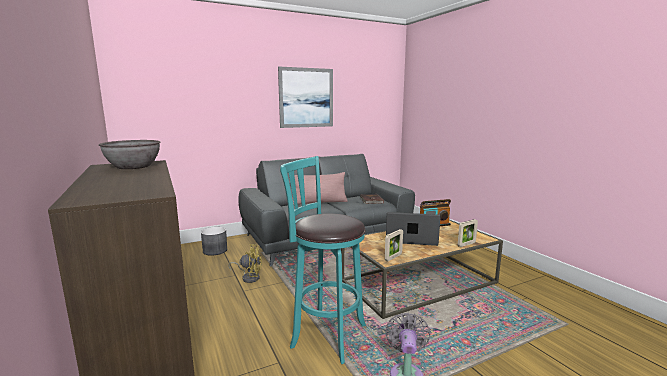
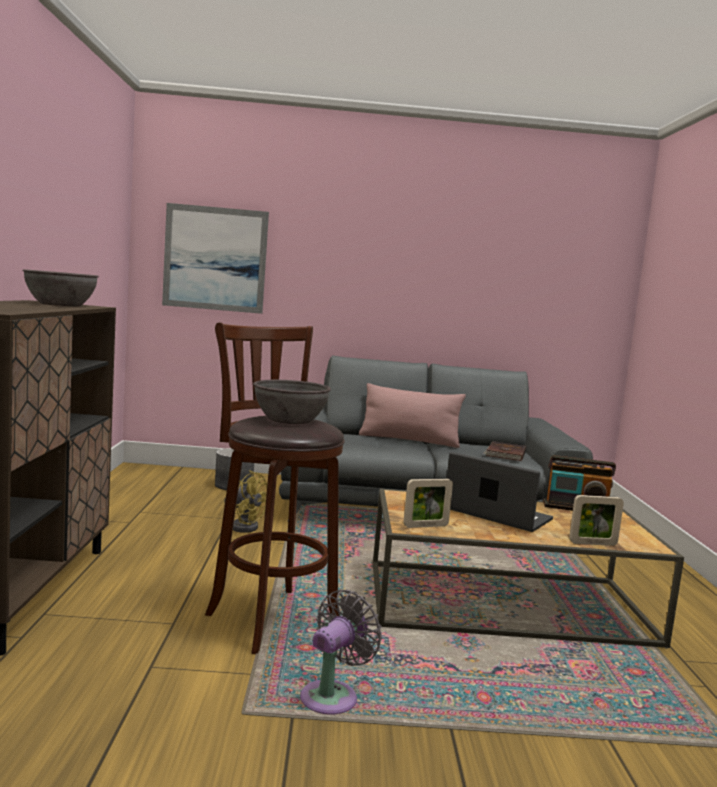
camera: 25 degrees right, 5 degrees down
(306, 98) = (434, 261): picture -> picture (215, 259)
(325, 335) = (269, 616): turquoise stool -> brown stool
(328, 218) = (290, 420): none -> grey bowl

